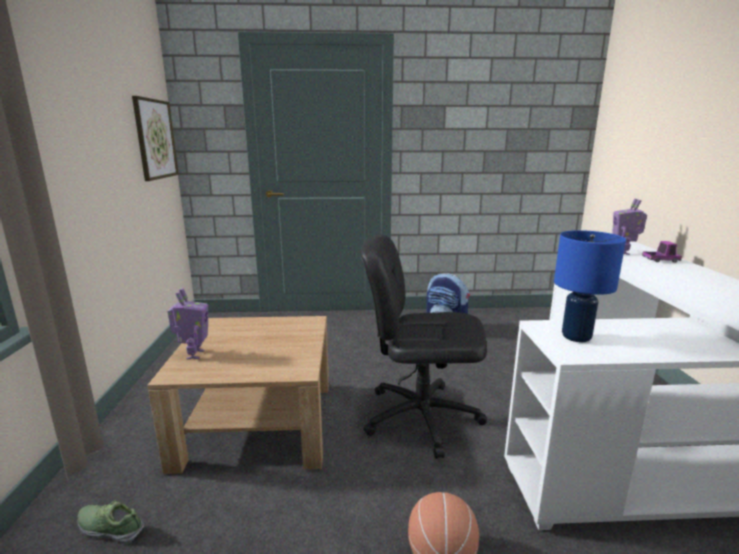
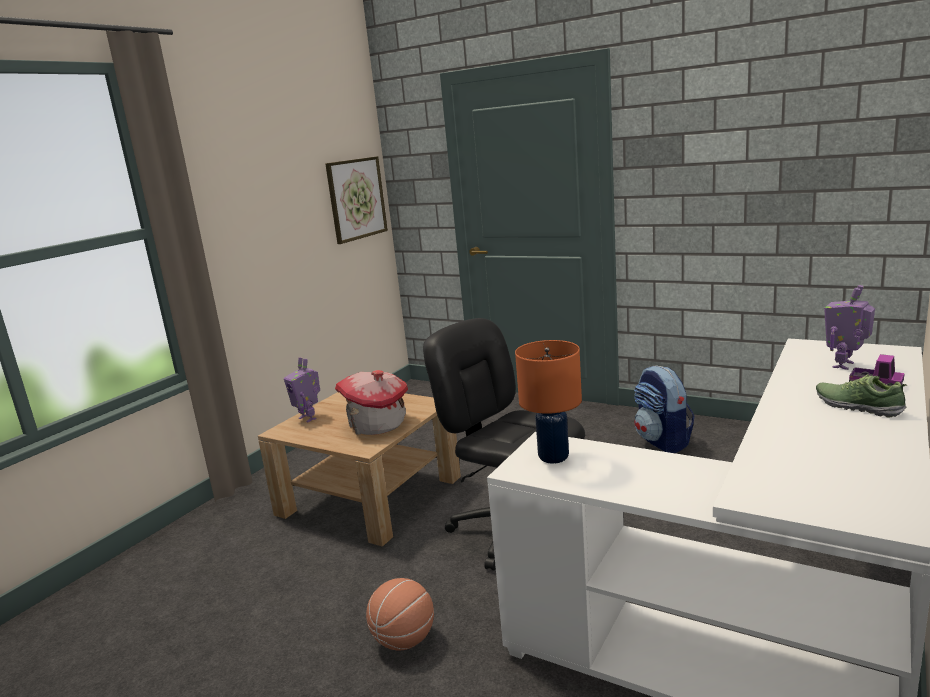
camera: 35 degrees right, 0 degrees up
(111, 528) = (219, 541): shoe -> shoe (858, 406)
(194, 355) = (308, 418): toy robot -> toy robot turned 105 degrees clockwise
(283, 348) = (377, 424): none -> toy house
(574, 337) = (551, 457): blue table lamp -> orange table lamp

